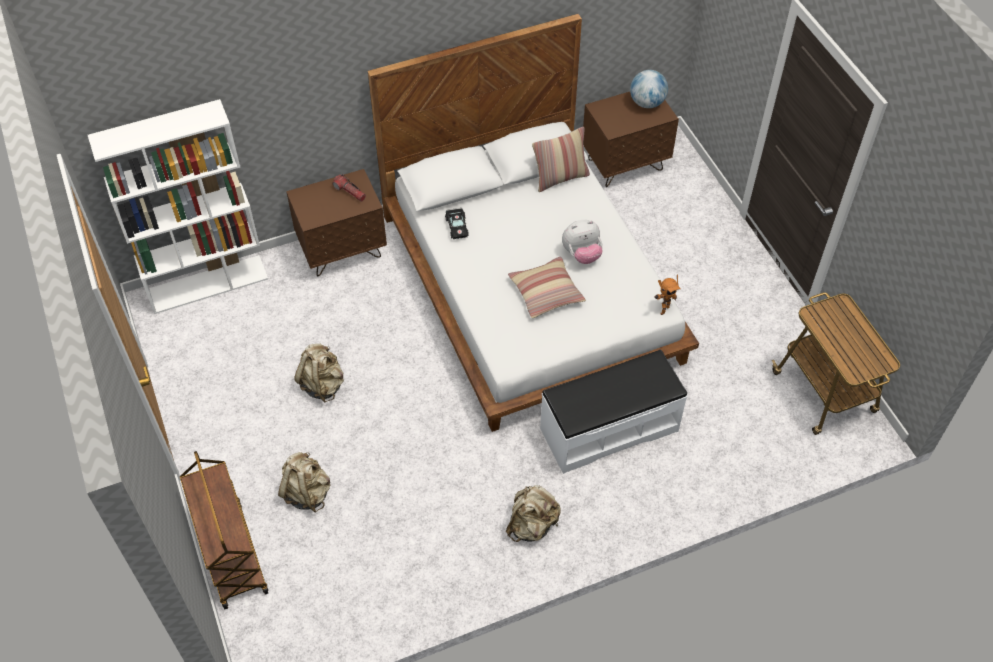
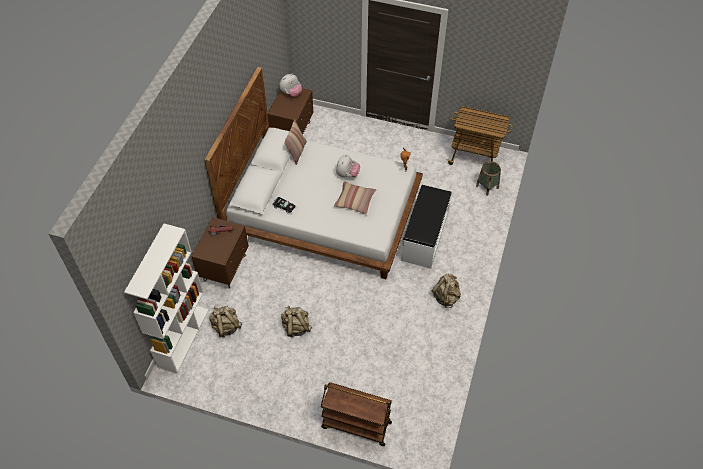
camera: 50 degrees left, 0 degrees up
(307, 493) = (351, 372): beige backpack -> beige backpack (226, 326)
(647, 103) = (291, 93): globe -> plush toy
(785, 447) = (487, 187): none -> basket

